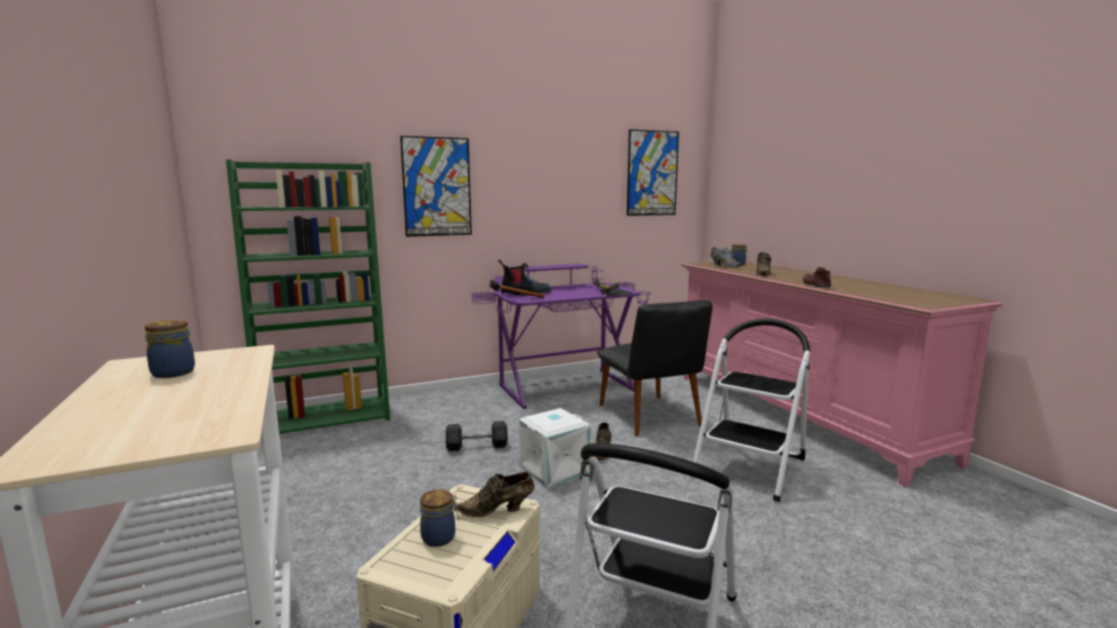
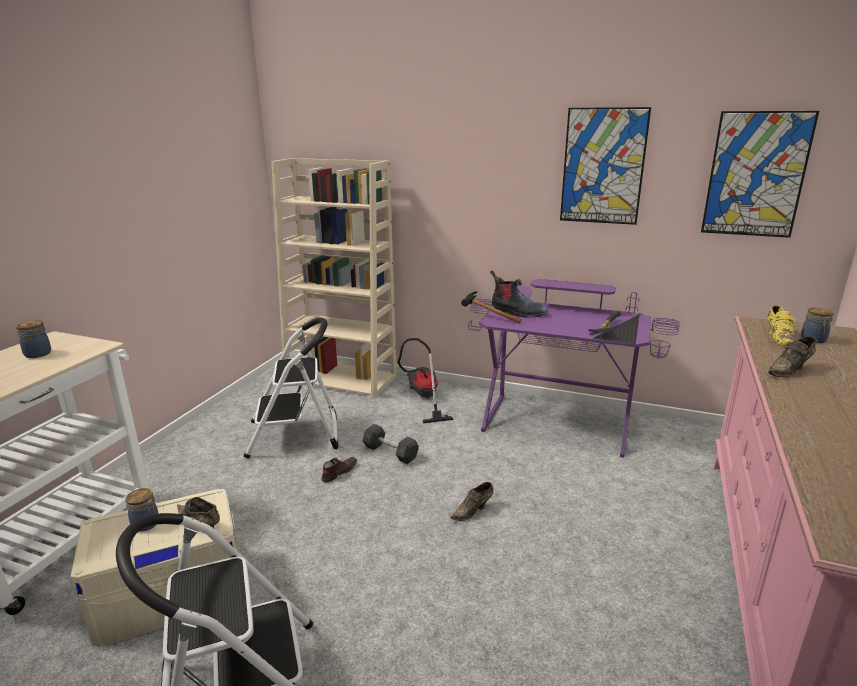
camera: 45 degrees right, 10 degrees up
(326, 417) = (342, 378): green bookcase -> beige bookcase
(437, 187) = (457, 184): picture -> picture (603, 166)
(437, 405) = (423, 398): none -> vacuum cleaner
(554, 469) = (407, 506): white storage box -> none
(648, 415) = (586, 494): black chair -> none
(724, 266) = (778, 338): grey shoe -> yellow shoe
(751, 466) = (589, 617): step ladder -> step ladder (297, 435)
(815, 285) = (797, 423): brown shoe -> brown shoe (339, 472)

